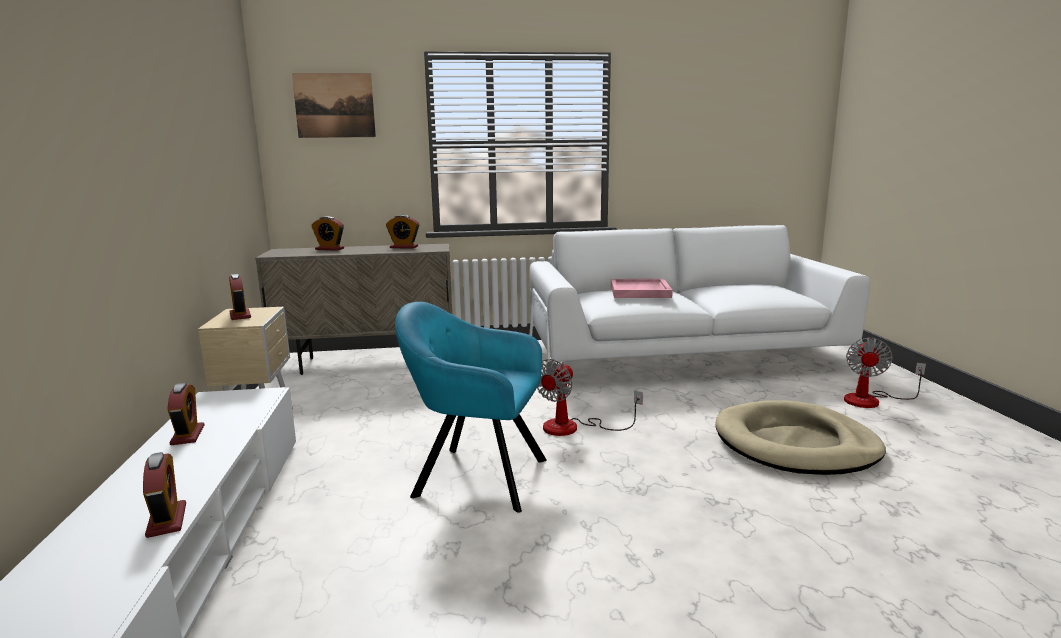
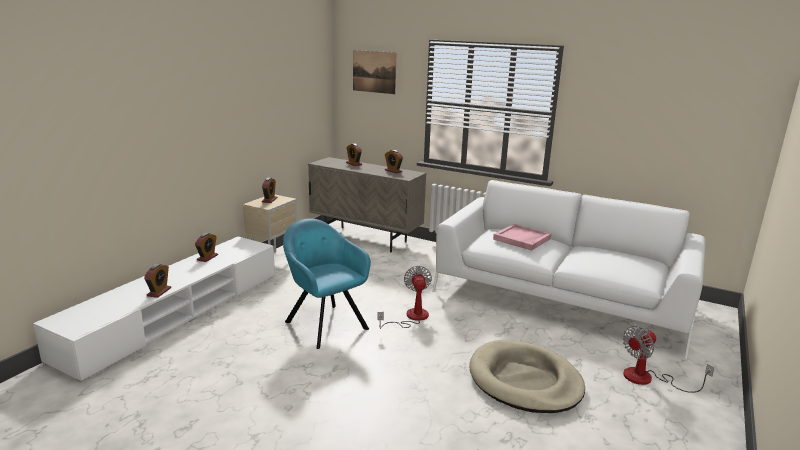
camera: 35 degrees right, 5 degrees up
(573, 427) = (411, 317): fan -> fan turned 105 degrees clockwise

